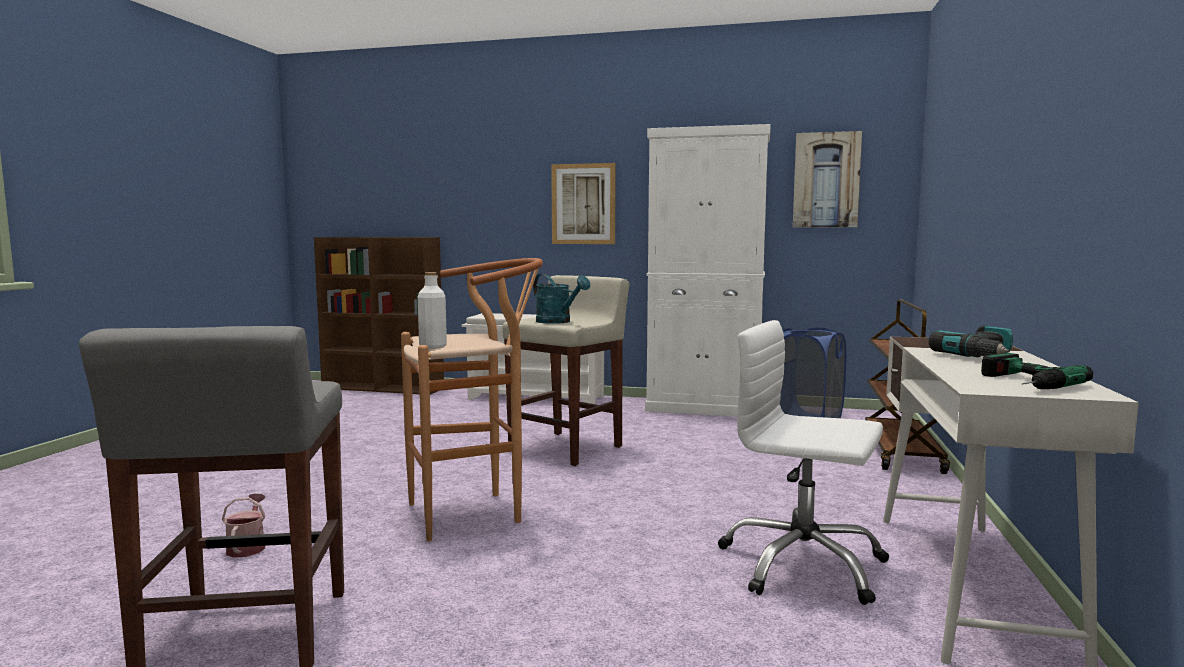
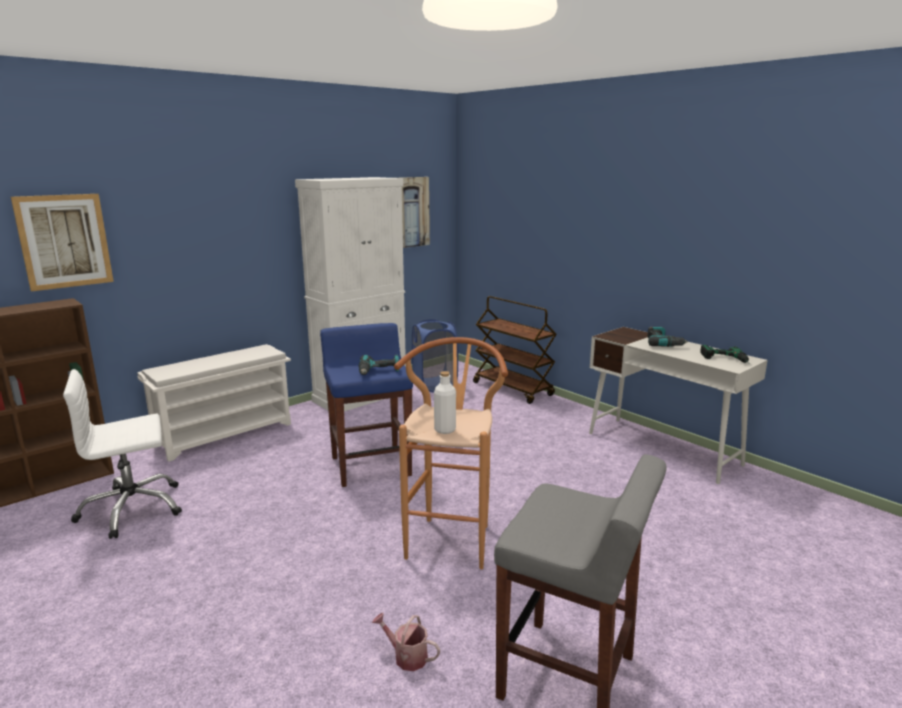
camera: 55 degrees left, 10 degrees up
(558, 322) = (379, 372): turquoise watering can -> power drill
(567, 448) = (370, 466): beige stool -> blue stool
(583, 204) = (234, 244): picture -> picture (64, 241)
(802, 565) = (618, 471): white office chair -> white office chair (132, 509)

